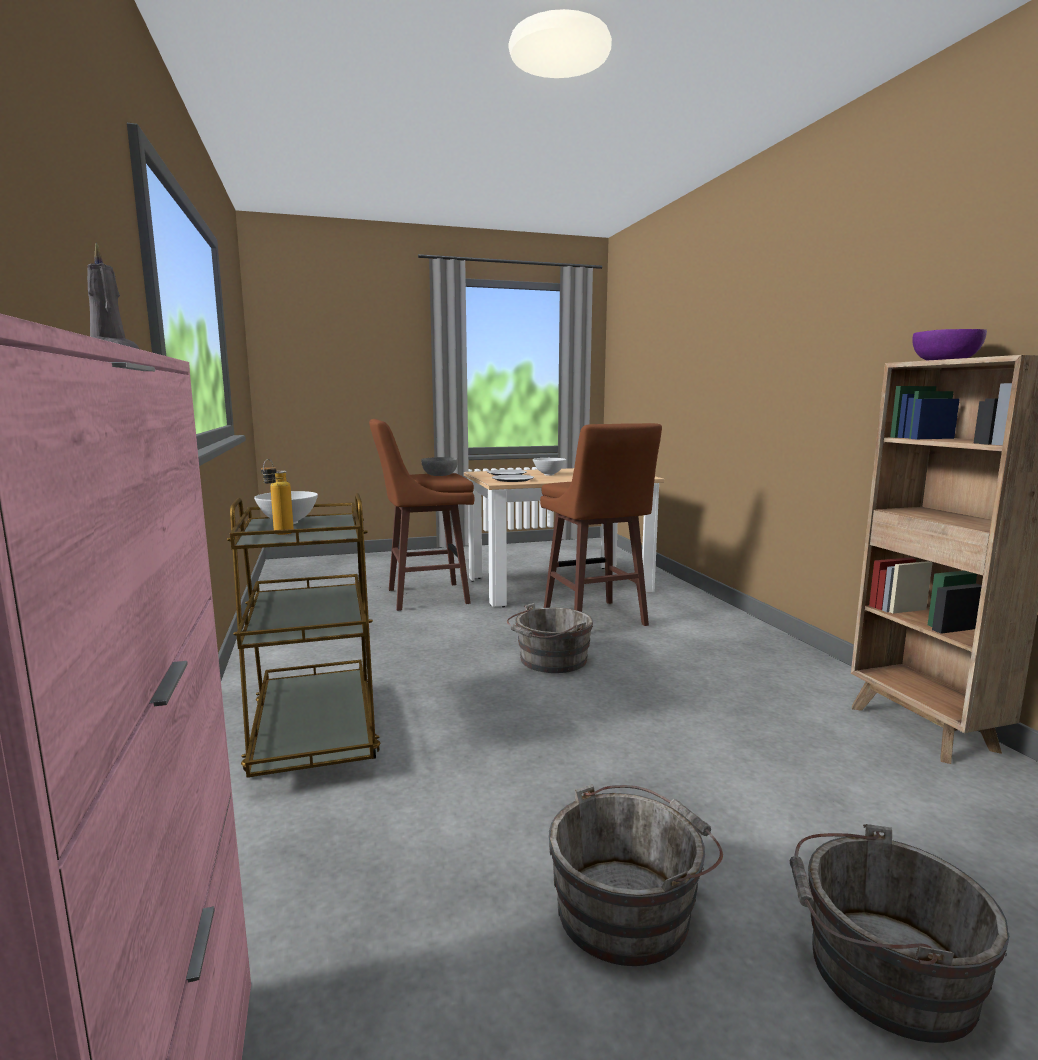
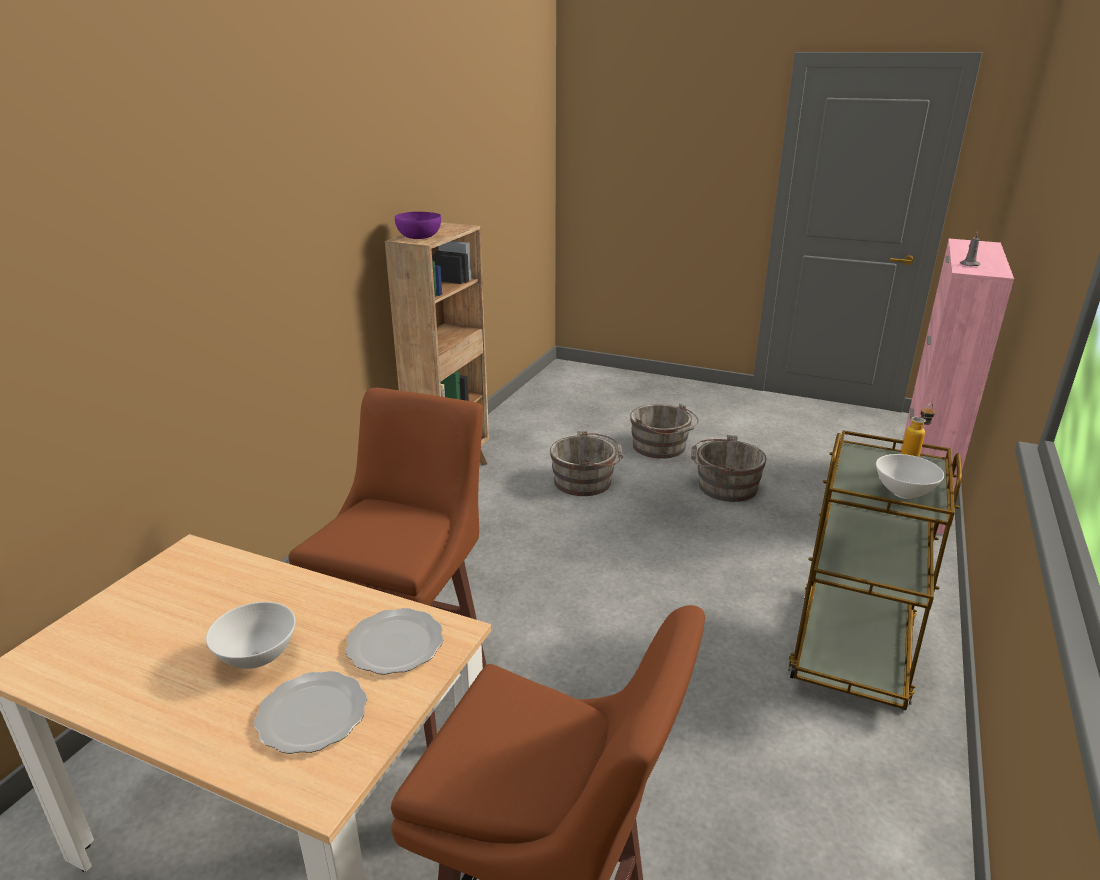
camera: 140 degrees left, 15 degrees up
(440, 475) = (507, 729): grey bowl -> none
(550, 661) = (568, 639): grey bucket -> grey bucket (586, 482)

